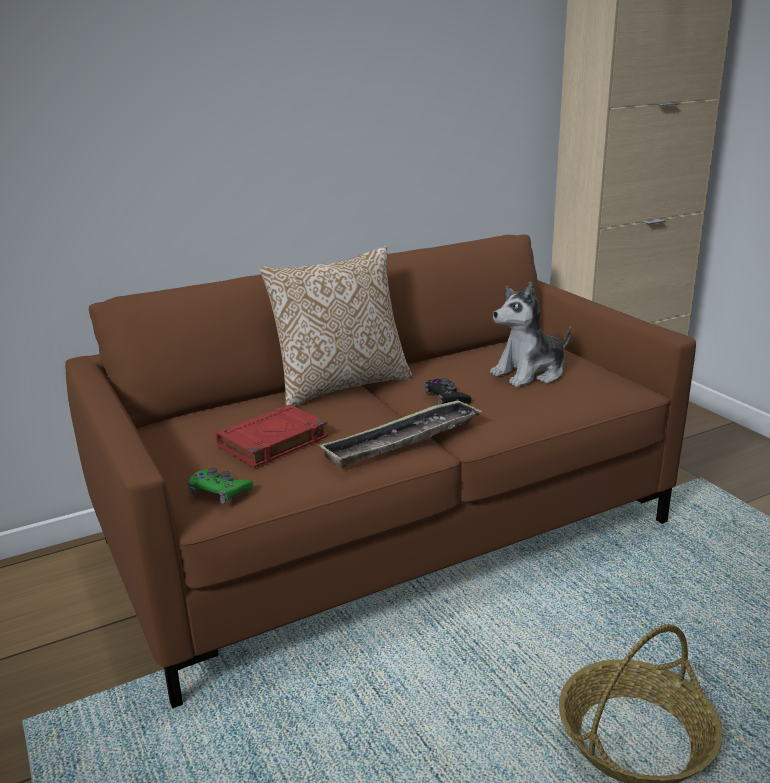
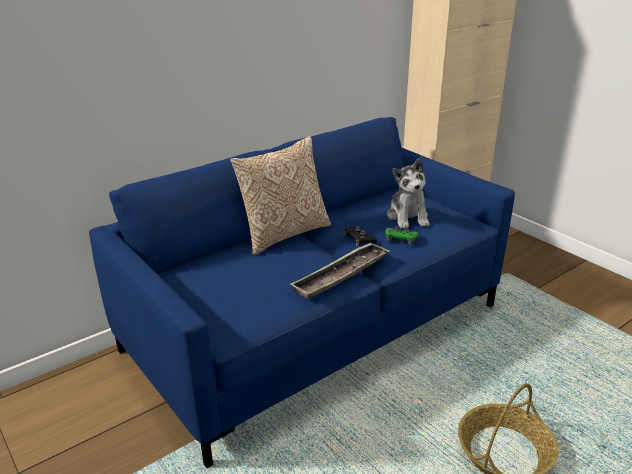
camera: 10 degrees left, 5 degrees up
(219, 491) = (231, 323): green game controller -> green game controller (400, 238)
(272, 442) = (254, 282): red book -> none
(388, 532) = (316, 328): brown sofa -> blue sofa
(530, 373) = (408, 217): plush toy -> plush toy turned 60 degrees counterclockwise

